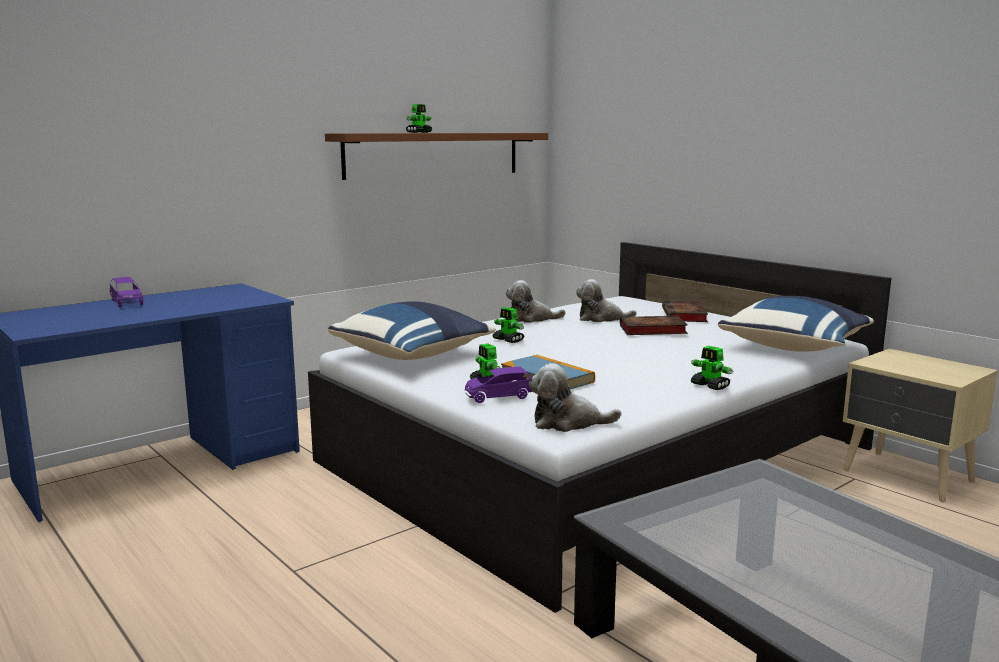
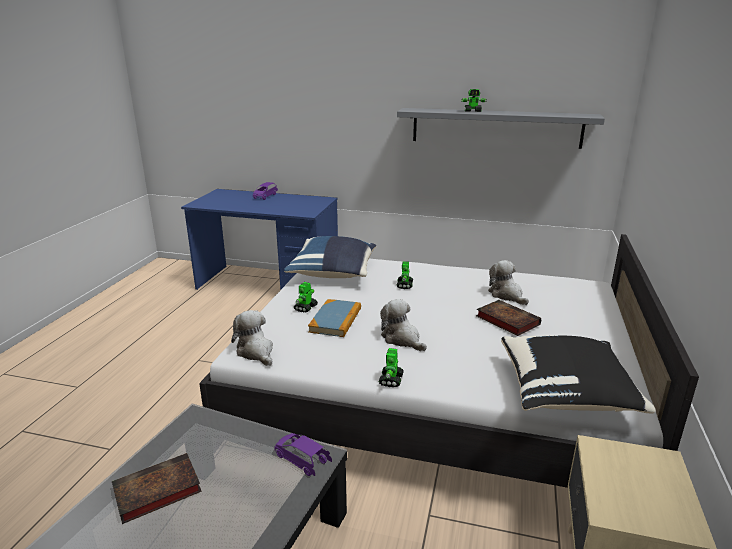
camera: 55 degrees right, 10 degrees up
(434, 154) = (496, 127): brown shelf -> grey shelf
(498, 397) = (281, 318): purple toy car -> purple toy car (302, 460)
(531, 319) = (468, 275): plush toy -> plush toy (402, 339)
(685, 316) = (581, 321): book -> book (155, 492)
(796, 347) = (566, 394): blue pillow -> black pillow

